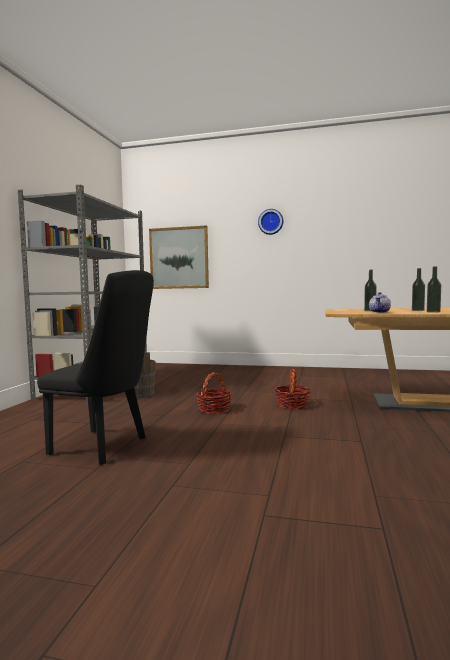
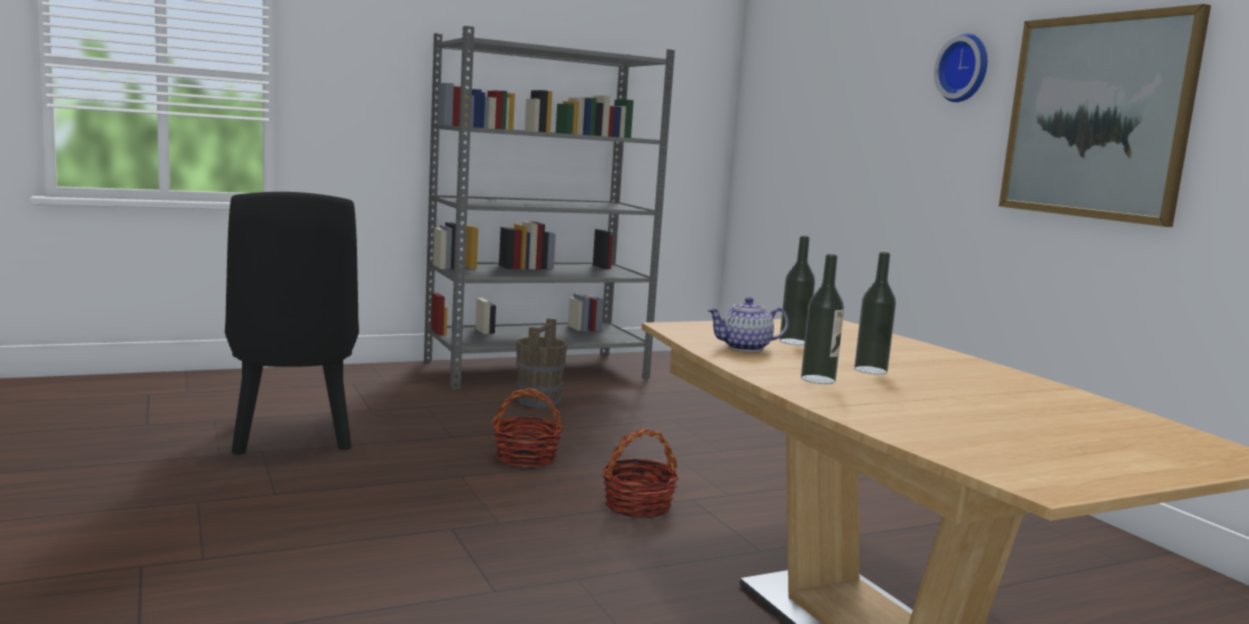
camera: 50 degrees right, 5 degrees up
(179, 258) = (801, 145): picture -> picture (1096, 117)

